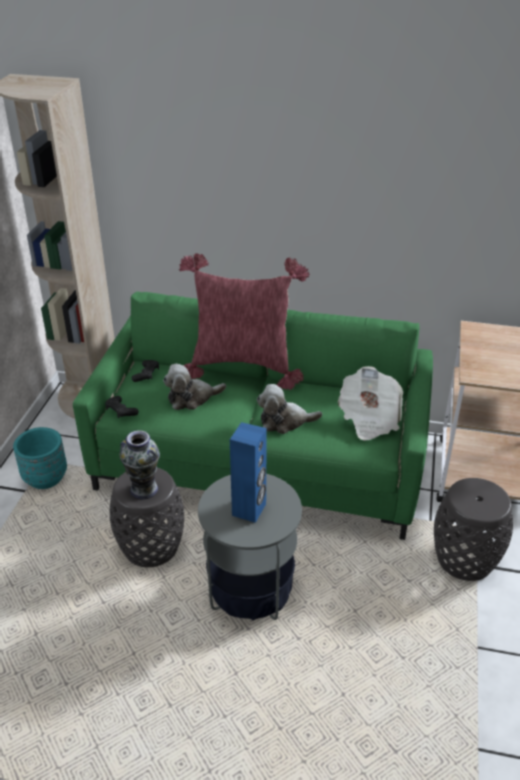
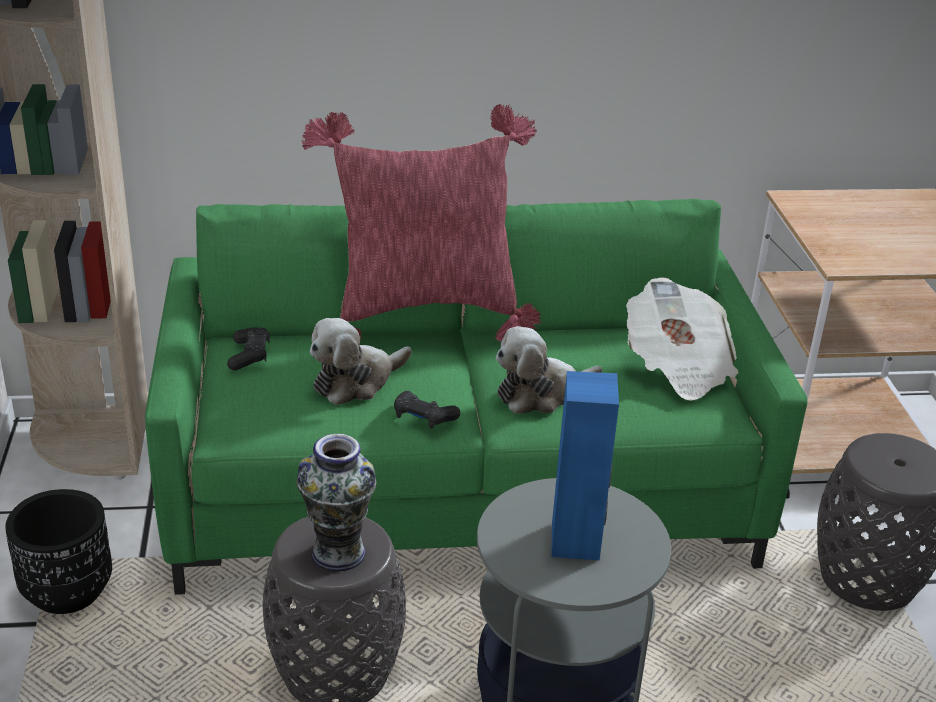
camera: 20 degrees left, 5 degrees down
(45, 478) = (67, 592): turquoise planter -> black planter
(121, 411) = (235, 423): black game controller -> black game controller (423, 417)

